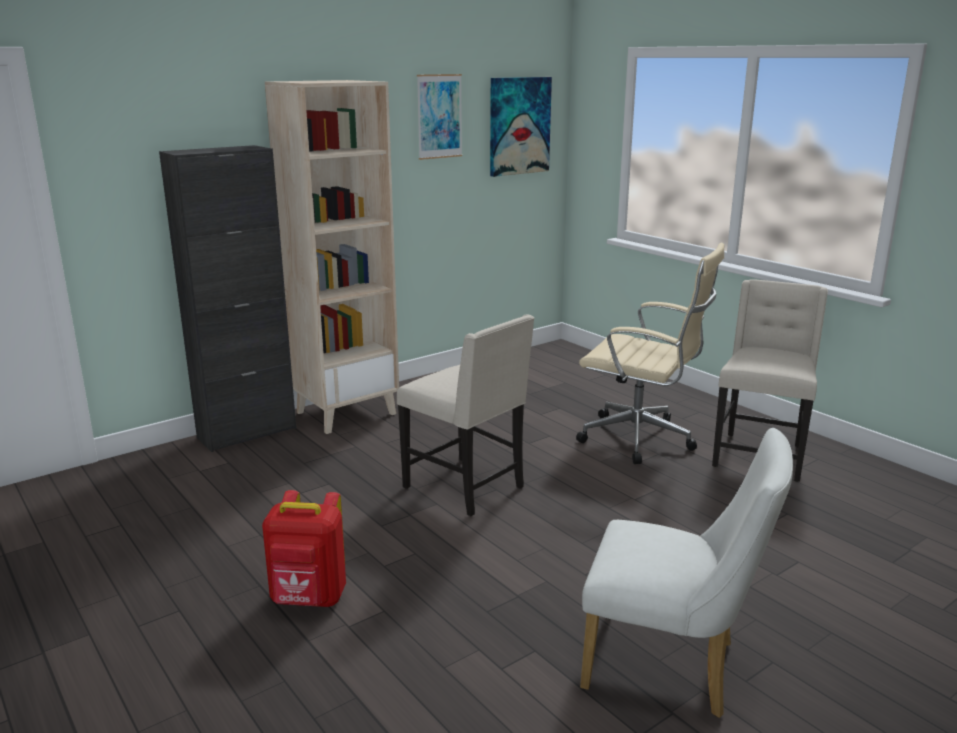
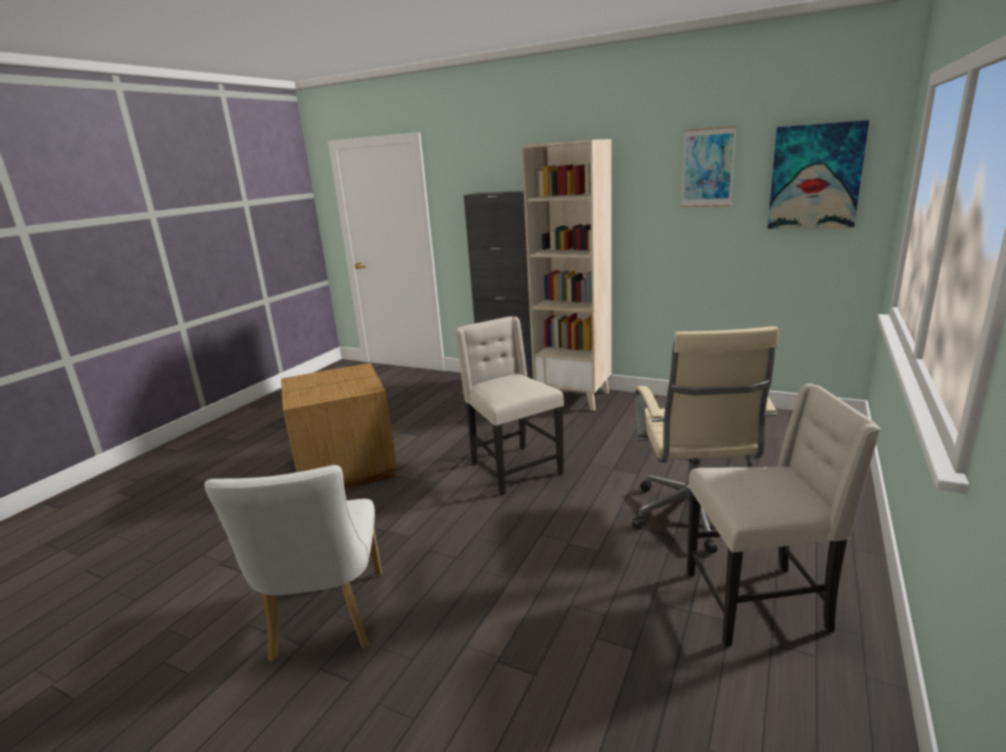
camera: 65 degrees right, 0 degrees up
(309, 599) = (347, 466): red backpack -> cardboard box
(467, 488) = (513, 468): beige chair -> beige chair turned 135 degrees clockwise

